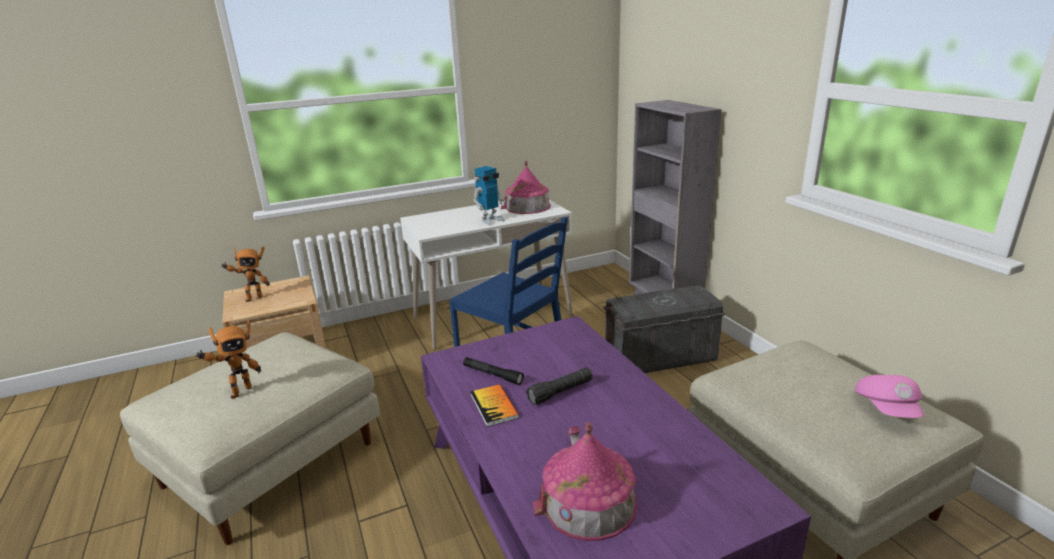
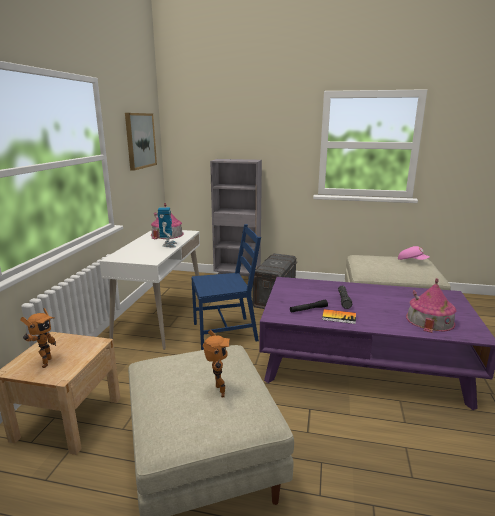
camera: 55 degrees left, 5 degrees down
(552, 65) = (140, 140): none -> picture

